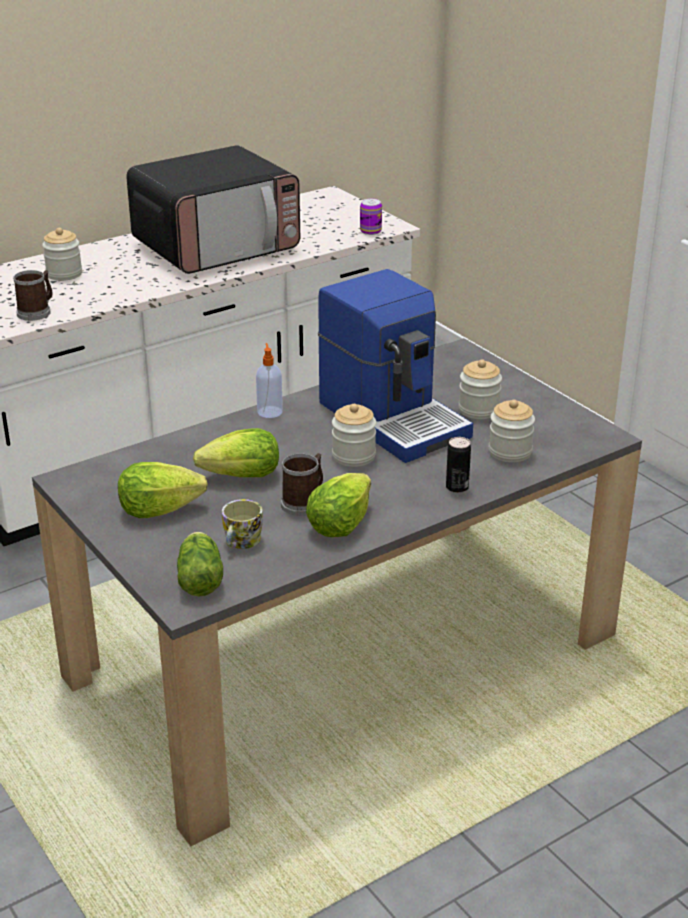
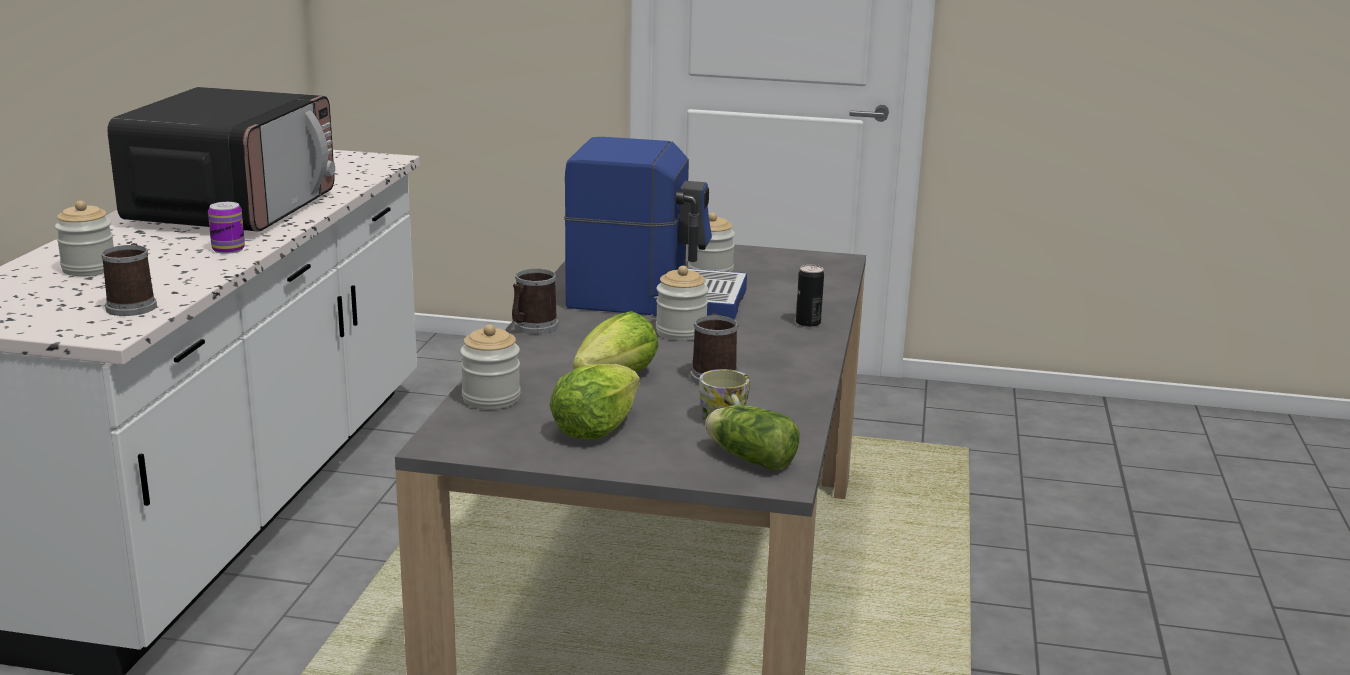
camera: 45 degrees left, 10 degrees down
(269, 411) = (532, 327): soap dispenser -> mug
(340, 524) = (777, 378): lettuce -> none
(370, 231) = (375, 166): can -> can (228, 249)
(510, 452) = (794, 290): jar -> jar (491, 398)

